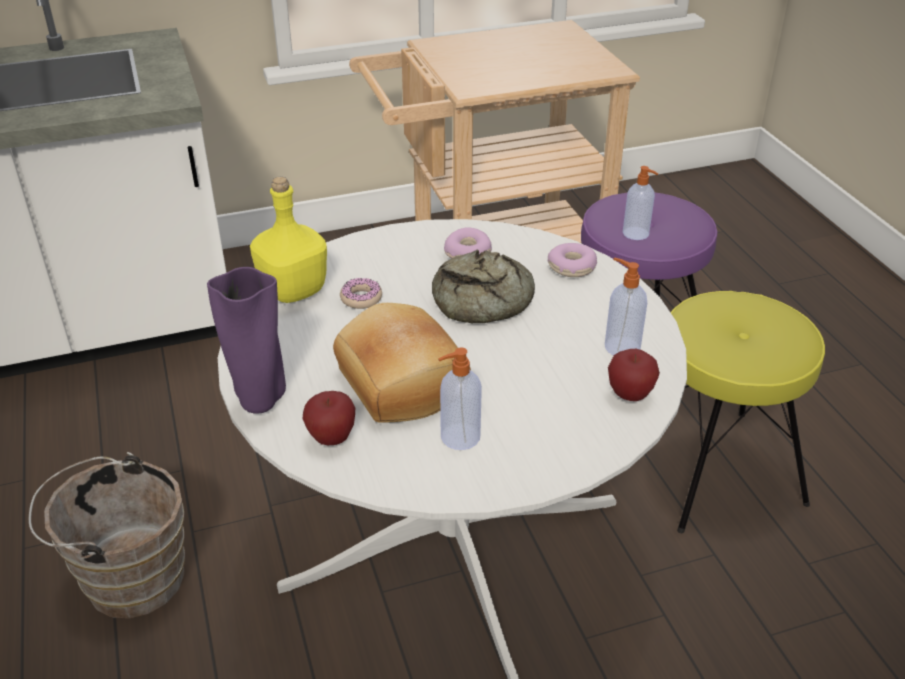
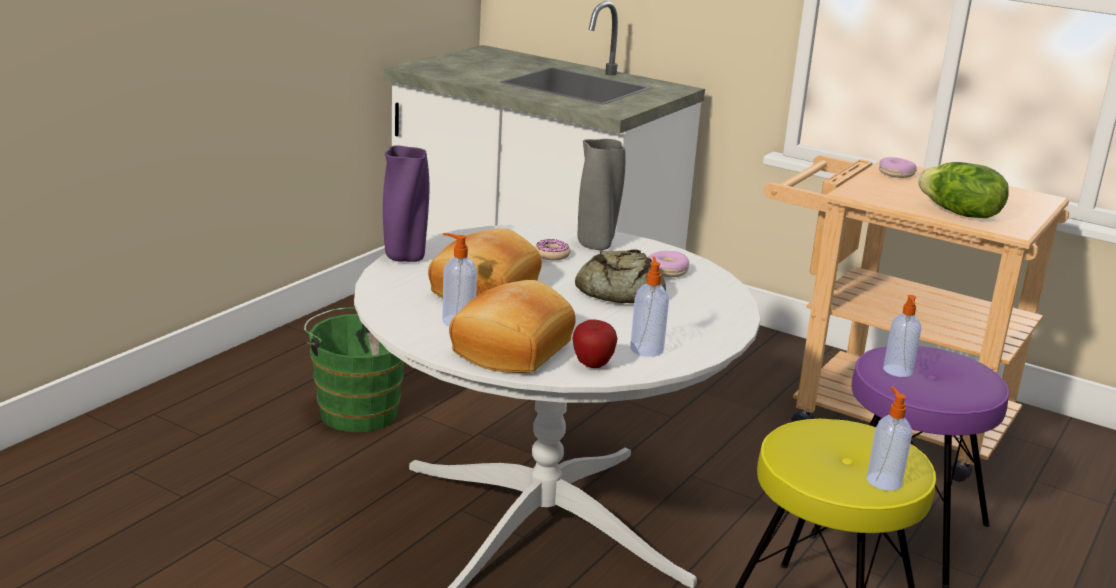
camera: 50 degrees right, 15 degrees down
(128, 577) = (356, 410): brown bucket -> green bucket
(292, 290) = (526, 234): yellow bottle -> none
(331, 438) = (400, 286): apple -> none
(367, 261) = (597, 245): none -> grey vase
(553, 431) = (509, 348): none -> bread
(561, 71) = (960, 214): none -> lettuce
(572, 267) = (717, 309): donut -> donut (896, 174)
(794, 336) = (883, 481): none -> soap dispenser

